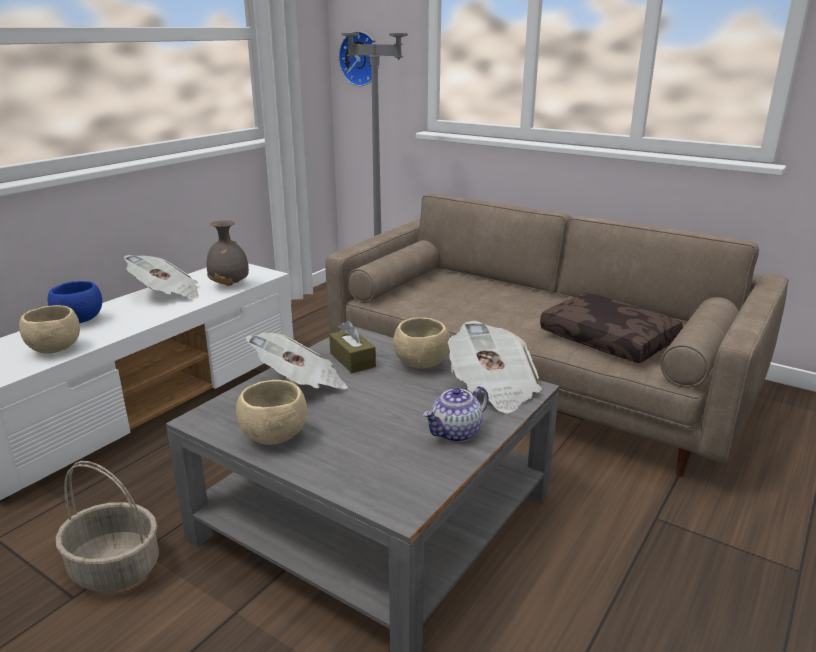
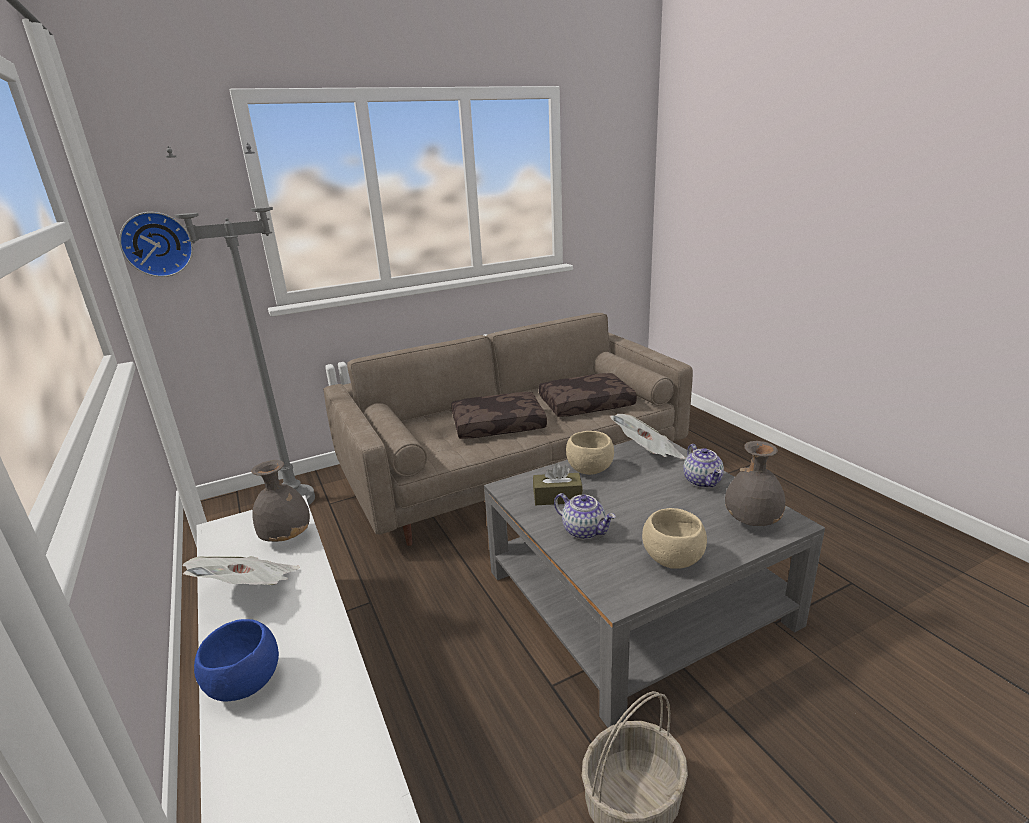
camera: 60 degrees left, 0 degrees up
(55, 349) = (327, 715): beige bowl -> none
(300, 384) = (584, 531): newspaper -> teapot
(383, 477) = (751, 522): none -> grey vase
(496, 309) = (498, 425): none -> brown pillow

